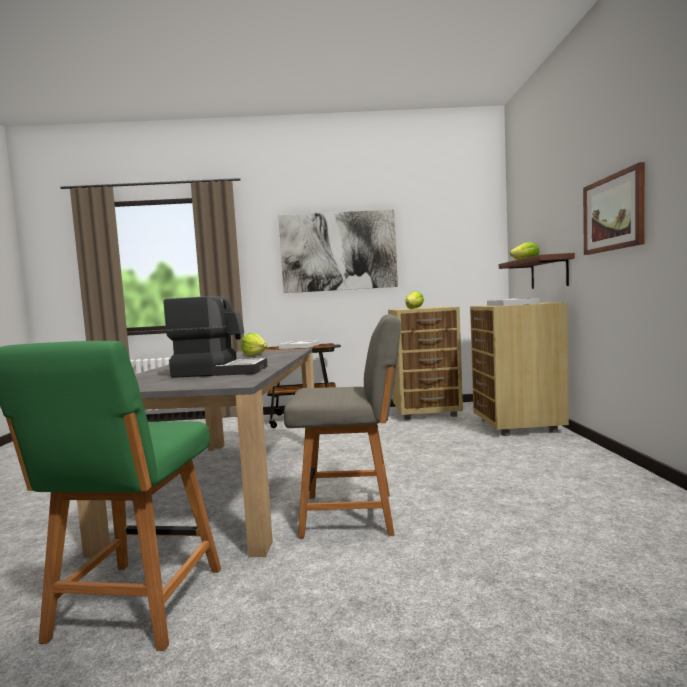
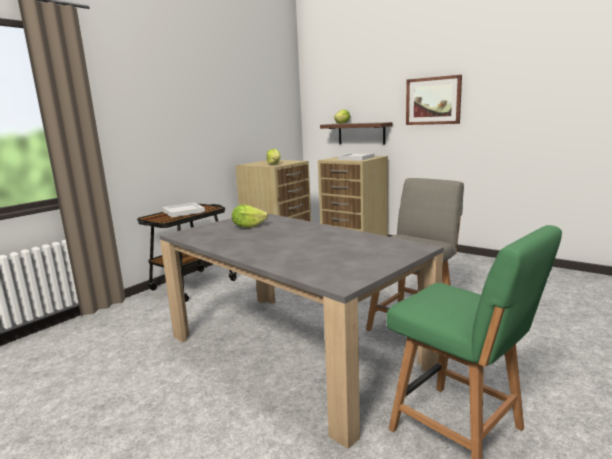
camera: 50 degrees left, 10 degrees up
(220, 371) = (336, 245): coffee machine -> none
(338, 251) = (190, 107): picture -> none

